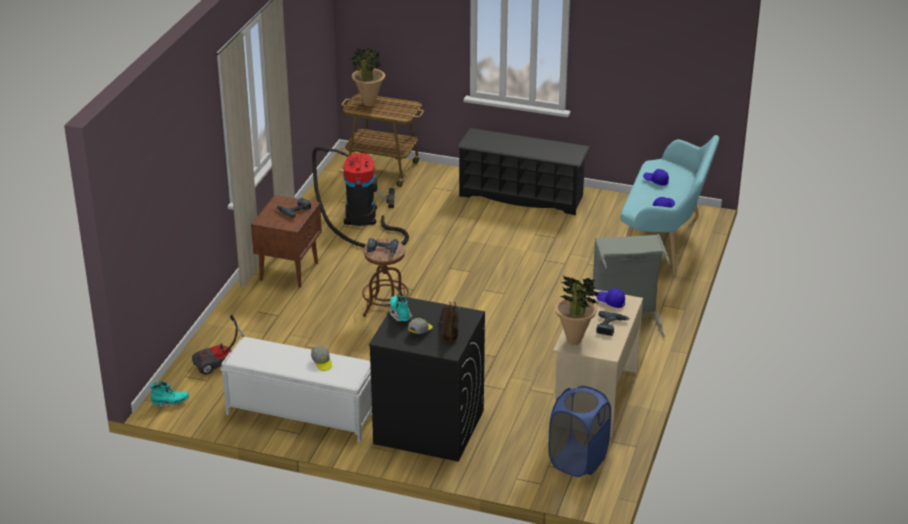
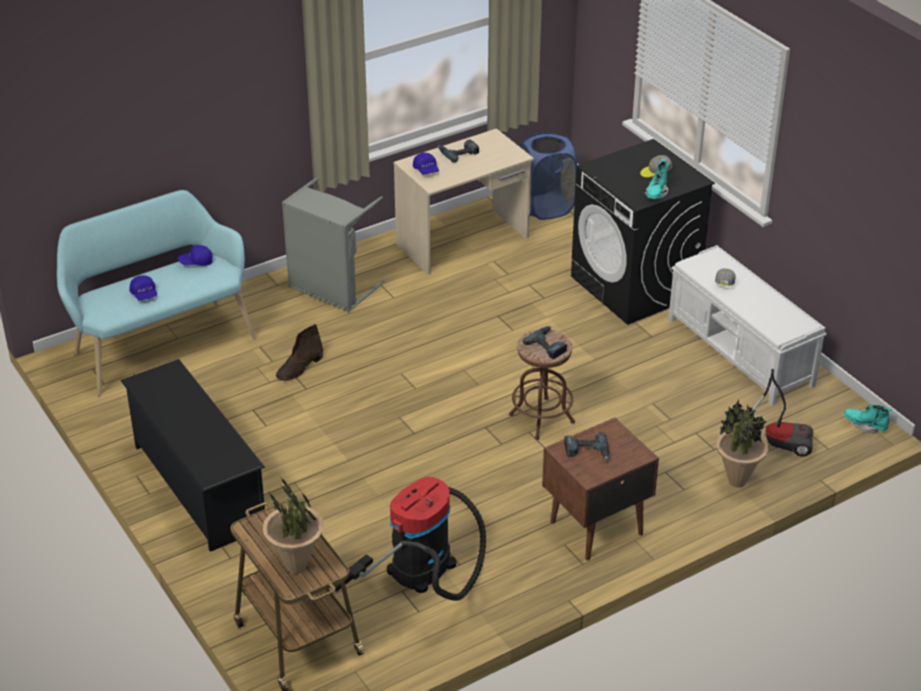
camera: 140 degrees left, 5 degrees up
(449, 325) = (624, 166): brown boot -> brown boot (299, 367)
(574, 341) = (506, 156): potted plant -> potted plant (736, 481)

